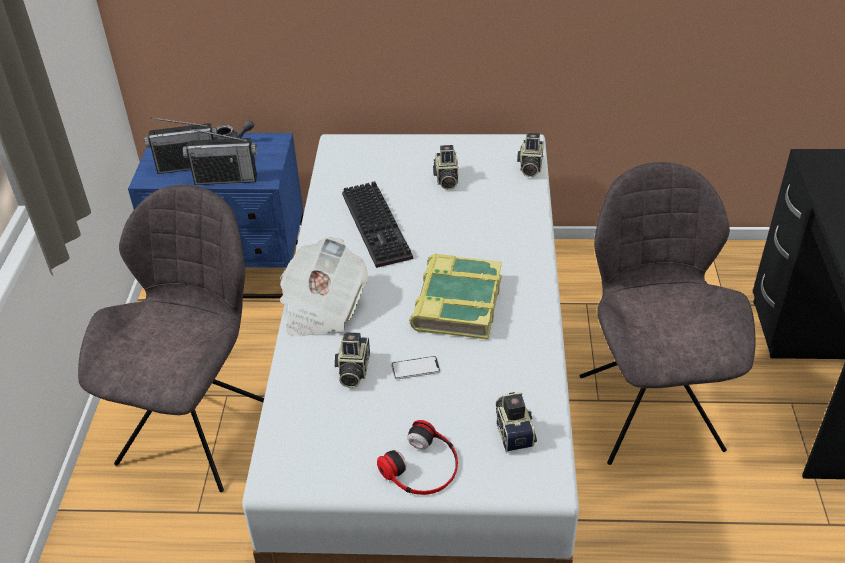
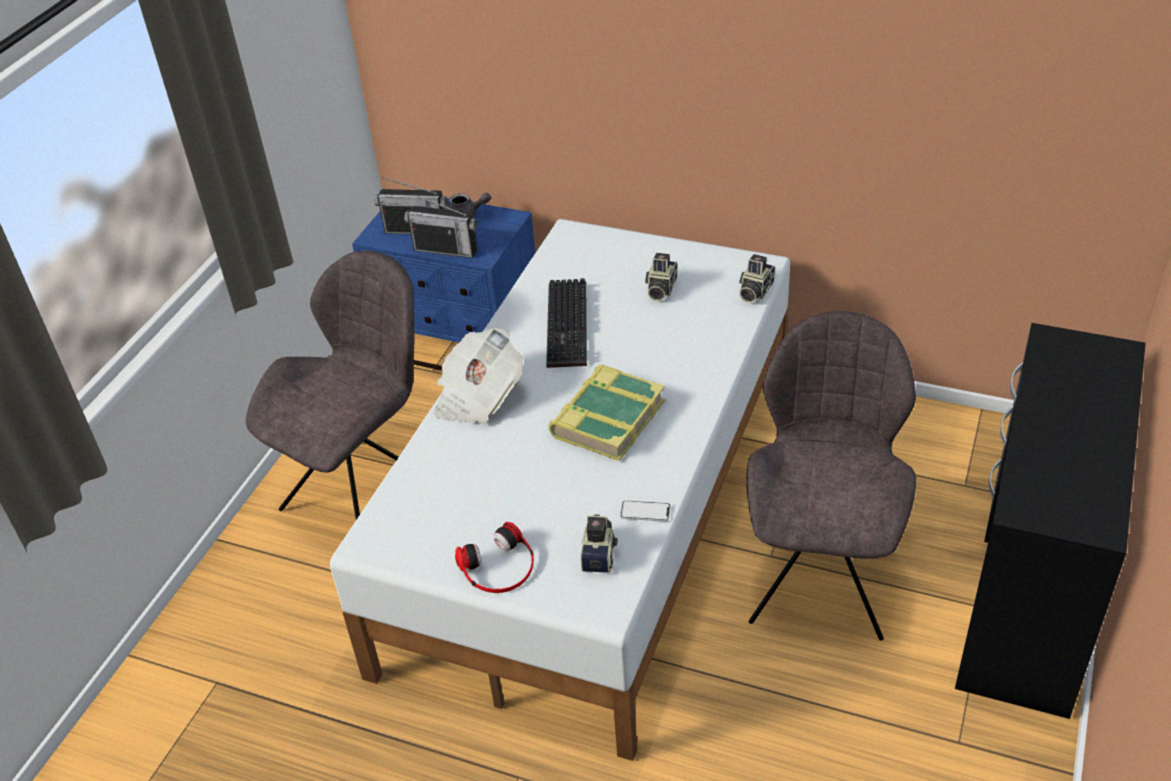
camera: 20 degrees right, 0 degrees up
(352, 370) = (478, 463): camera -> none
(415, 368) = (537, 474): phone -> phone (645, 512)

